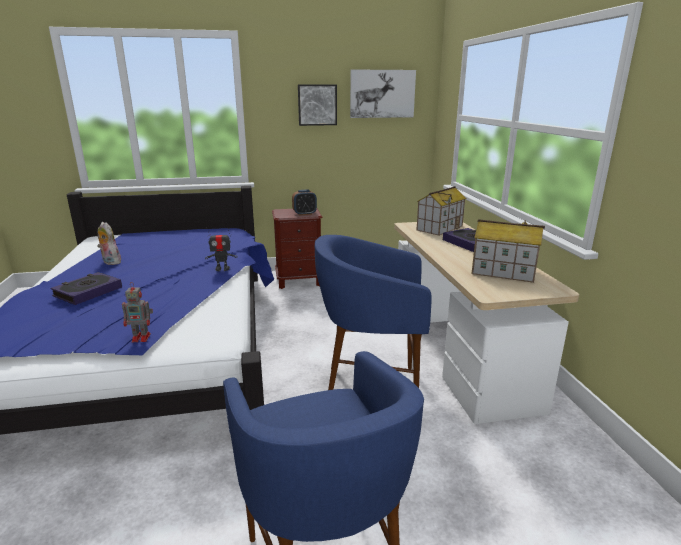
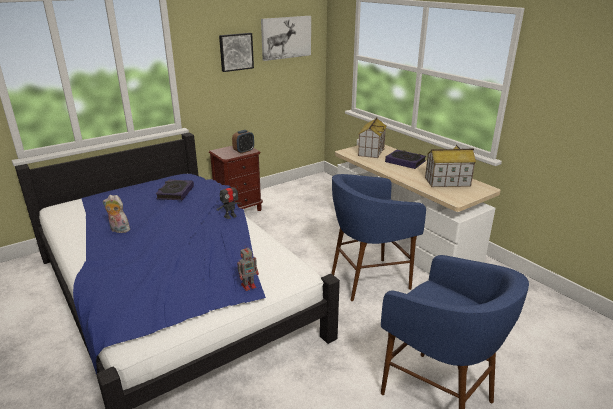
camera: 25 degrees left, 5 degrees up
(88, 292) = (146, 261): book -> book (175, 192)

